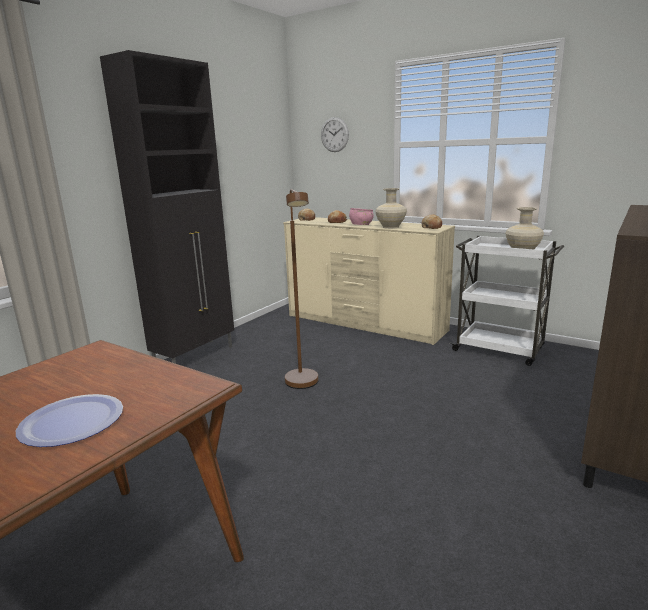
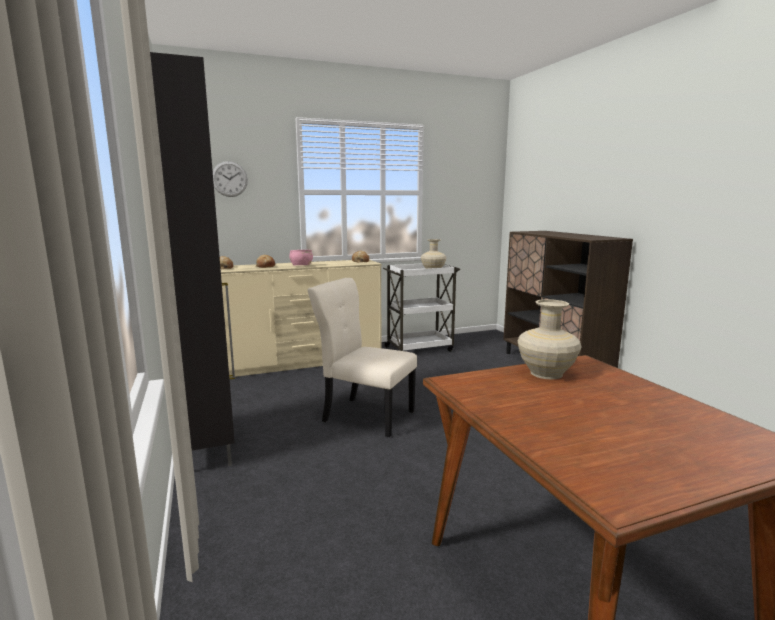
camera: 55 degrees left, 5 degrees down
(72, 422) = (619, 399): plate -> none
(303, 385) = (365, 415): brown floor lamp -> beige chair
(390, 227) = (332, 264): beige vase -> beige vase (546, 374)

